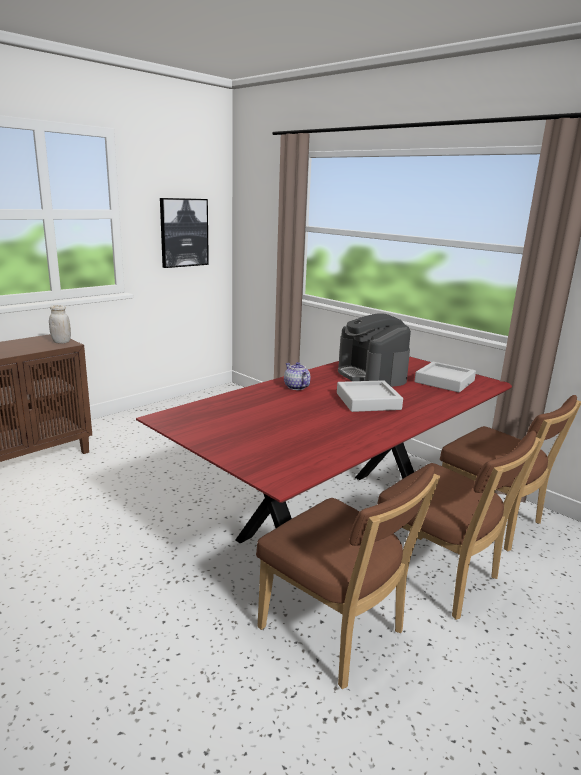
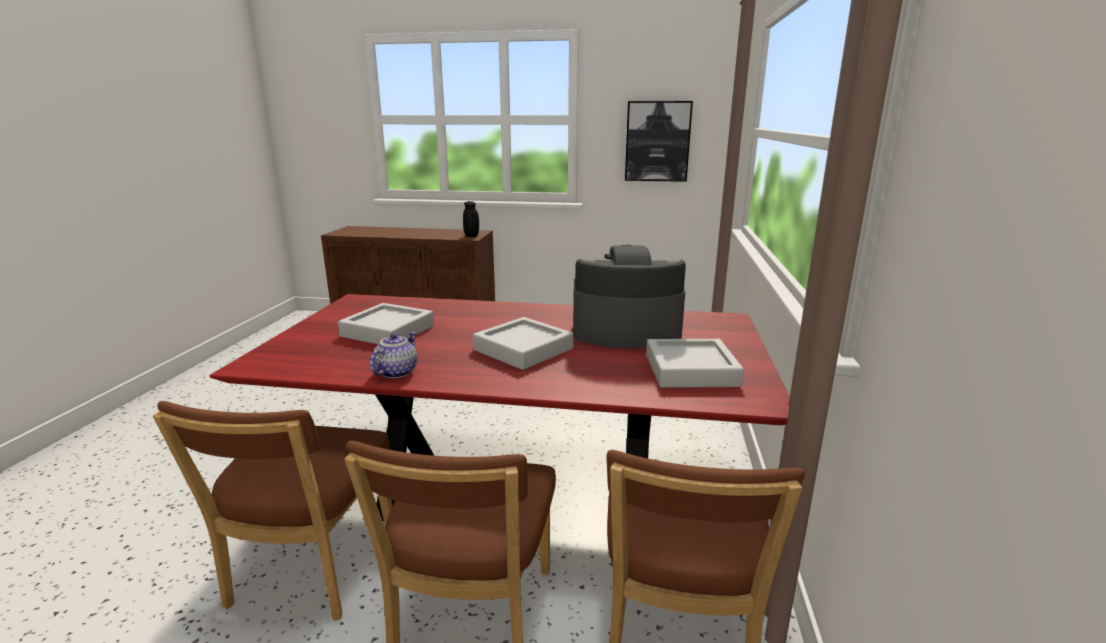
camera: 55 degrees right, 0 degrees up
(61, 342) = (471, 236): white jar -> black jar
(272, 424) = (388, 331): none -> grey tray
(295, 387) = (511, 314): teapot -> teapot (396, 372)
(371, 375) = (625, 331): coffee machine -> coffee machine turned 60 degrees clockwise

